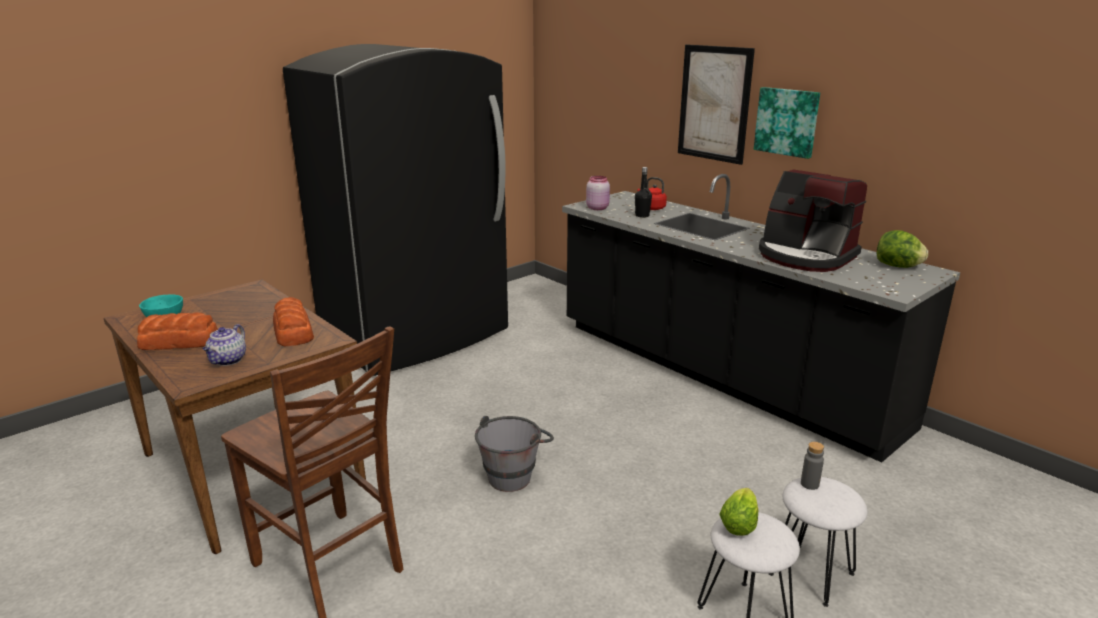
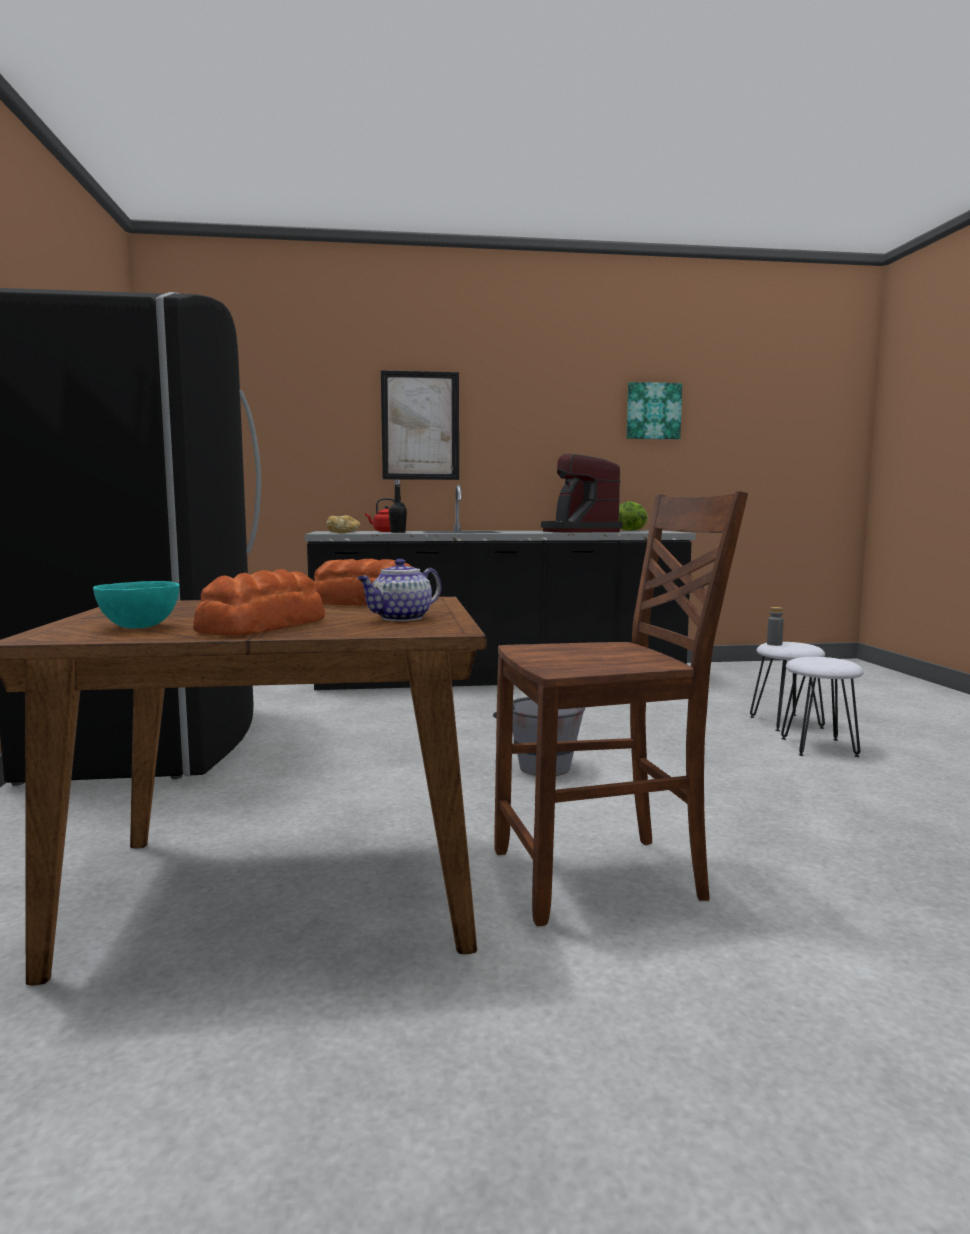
camera: 55 degrees left, 15 degrees down
(228, 360) = (400, 618): teapot -> teapot turned 90 degrees clockwise
(597, 208) = (343, 533): pink jar -> bread
(739, 522) = (809, 660): lettuce -> none
(787, 122) = (499, 435): picture -> picture (653, 411)
(805, 256) = (579, 531): coffee machine -> coffee machine turned 90 degrees clockwise

